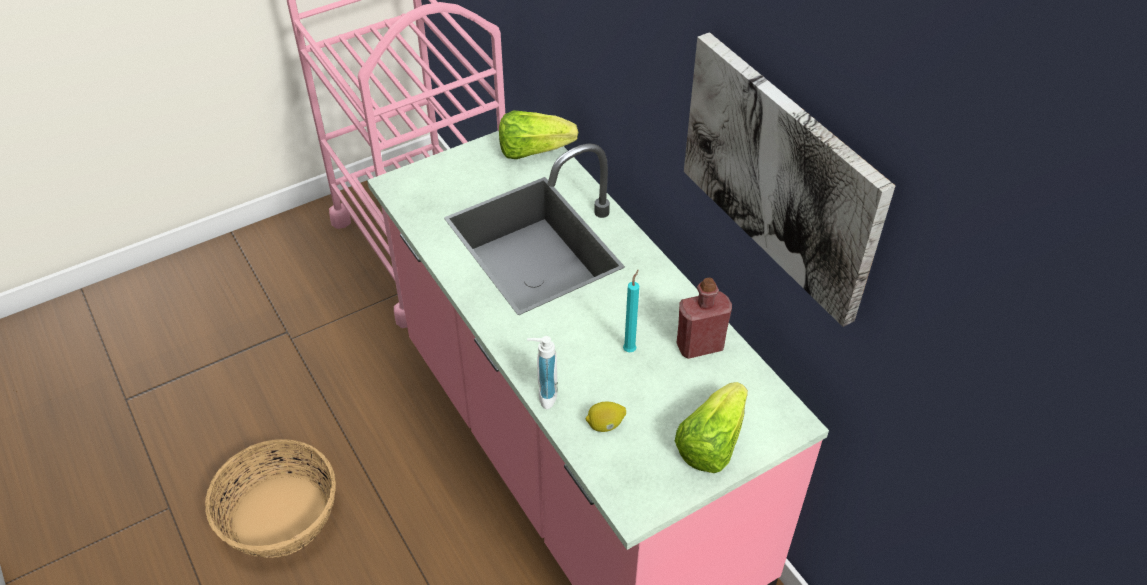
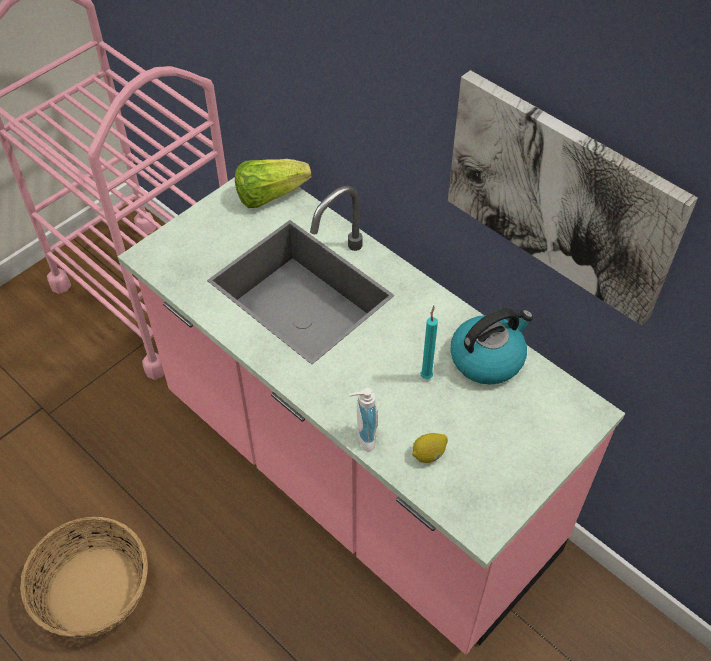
camera: 15 degrees left, 5 degrees up
(700, 346) = (487, 358): red bottle -> kettle
(711, 442) = (528, 449): lettuce -> none

